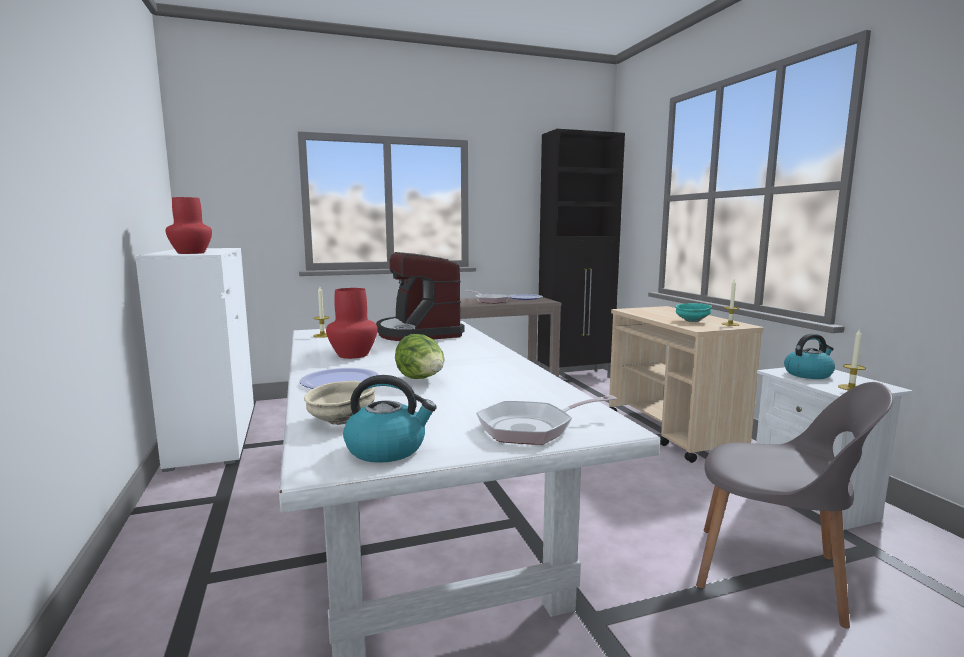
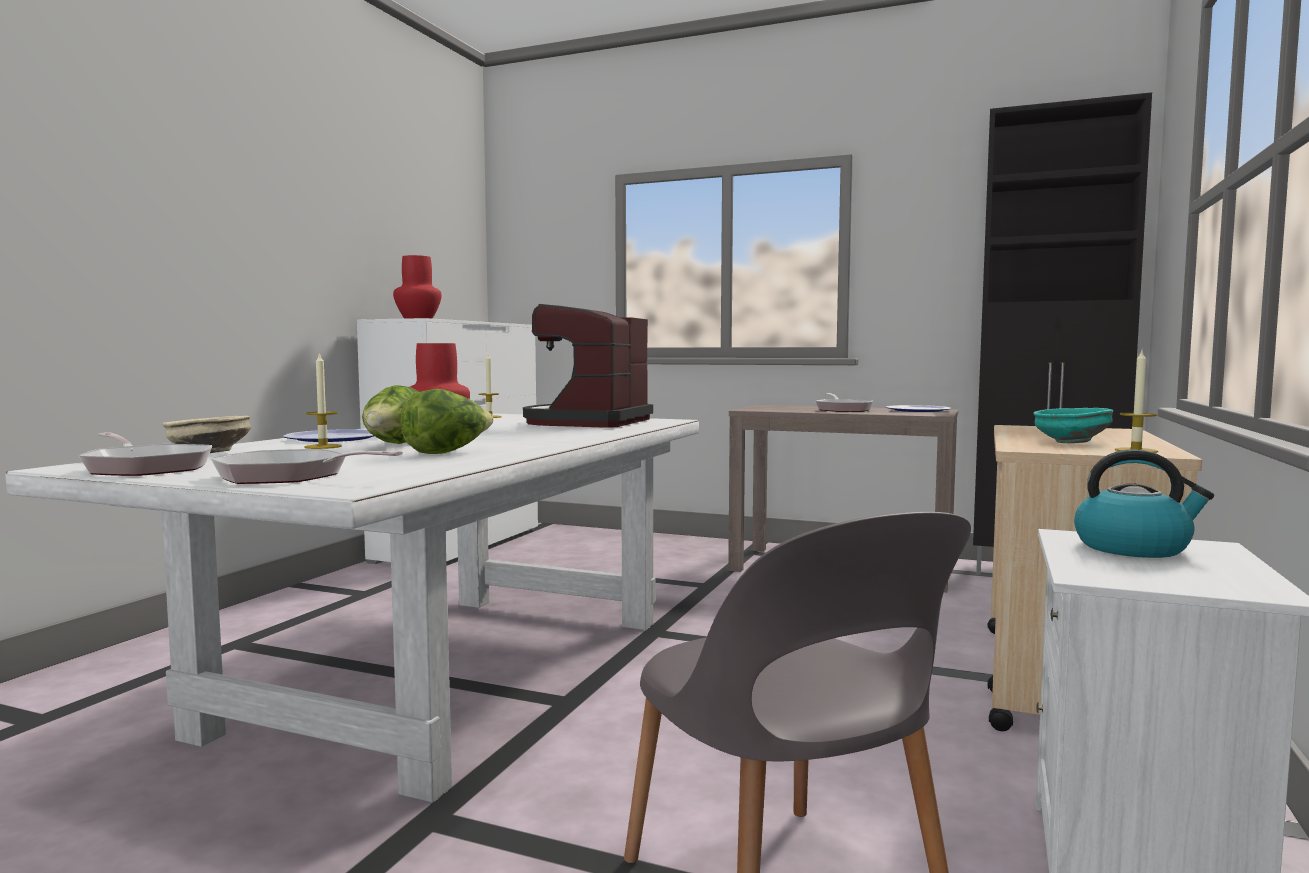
camera: 40 degrees right, 5 degrees down
(387, 449) = (146, 467): kettle -> frying pan
(494, 381) = (447, 453): none -> lettuce
(851, 388) = (1144, 575): candle -> candle (323, 446)

